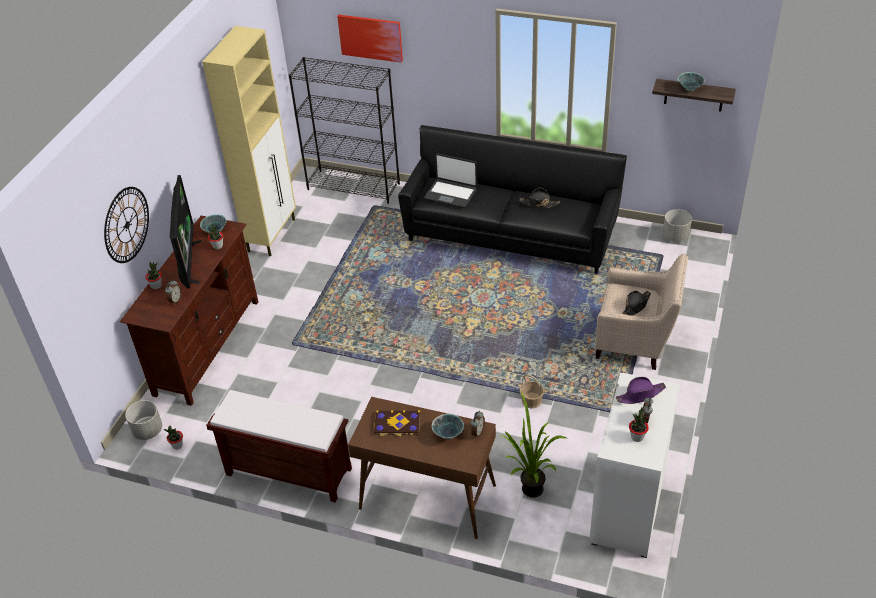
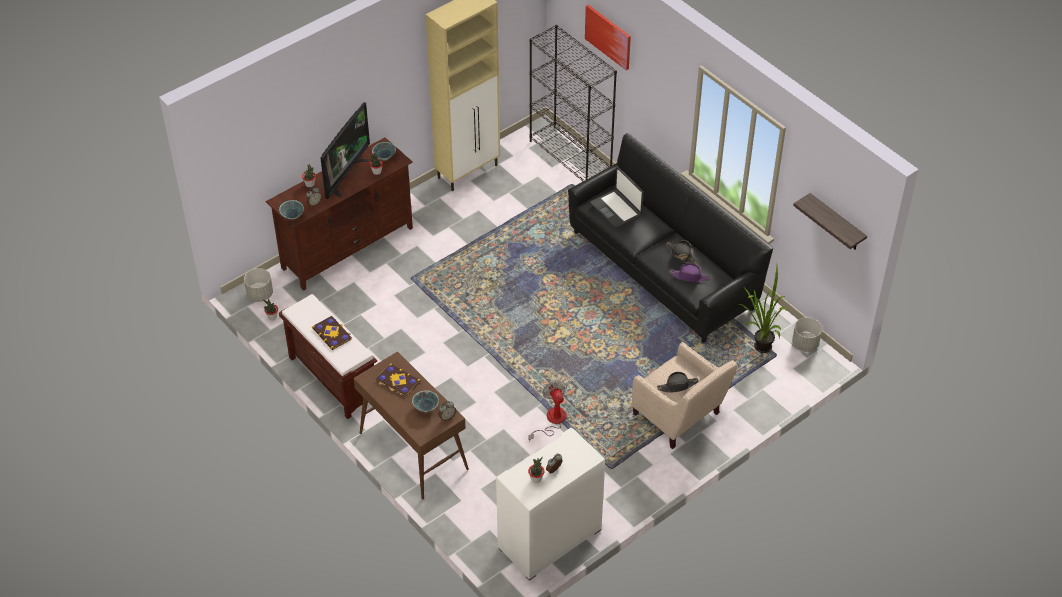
camera: 30 degrees right, 5 degrees up
(126, 225) = (298, 129): wall clock -> none
(283, 416) = (332, 333): none -> book
(528, 492) = (487, 488): potted plant -> potted plant (758, 347)
(531, 401) = (552, 421): basket -> fan
(640, 395) = (569, 451): purple hat -> purple hat (690, 276)
(689, 88) = (827, 216): bowl -> bowl (292, 216)

